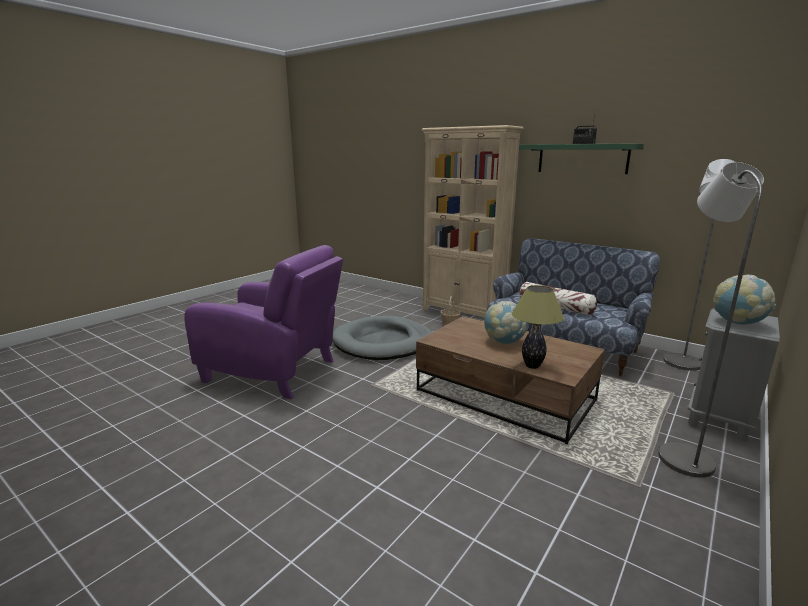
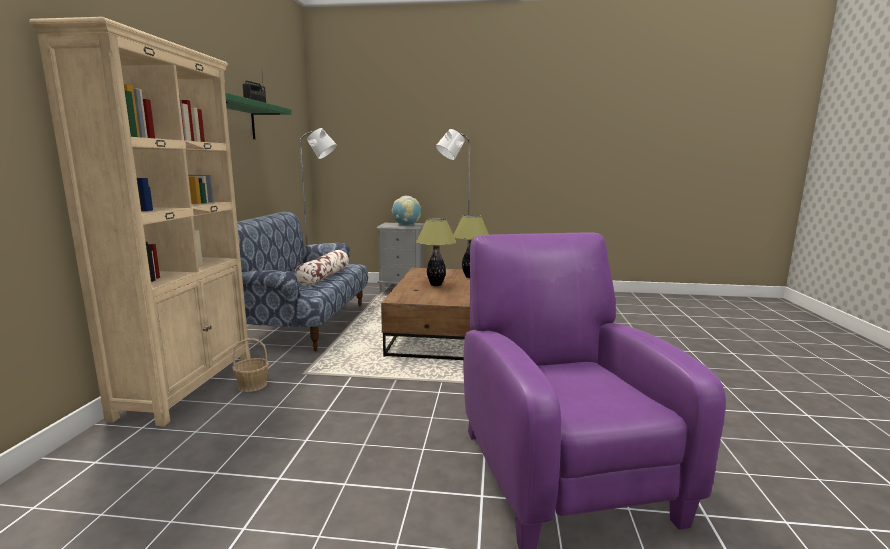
camera: 120 degrees left, 5 degrees down
(383, 342) = (365, 415): grey dog bed -> none
(504, 342) = (436, 285): globe -> table lamp

